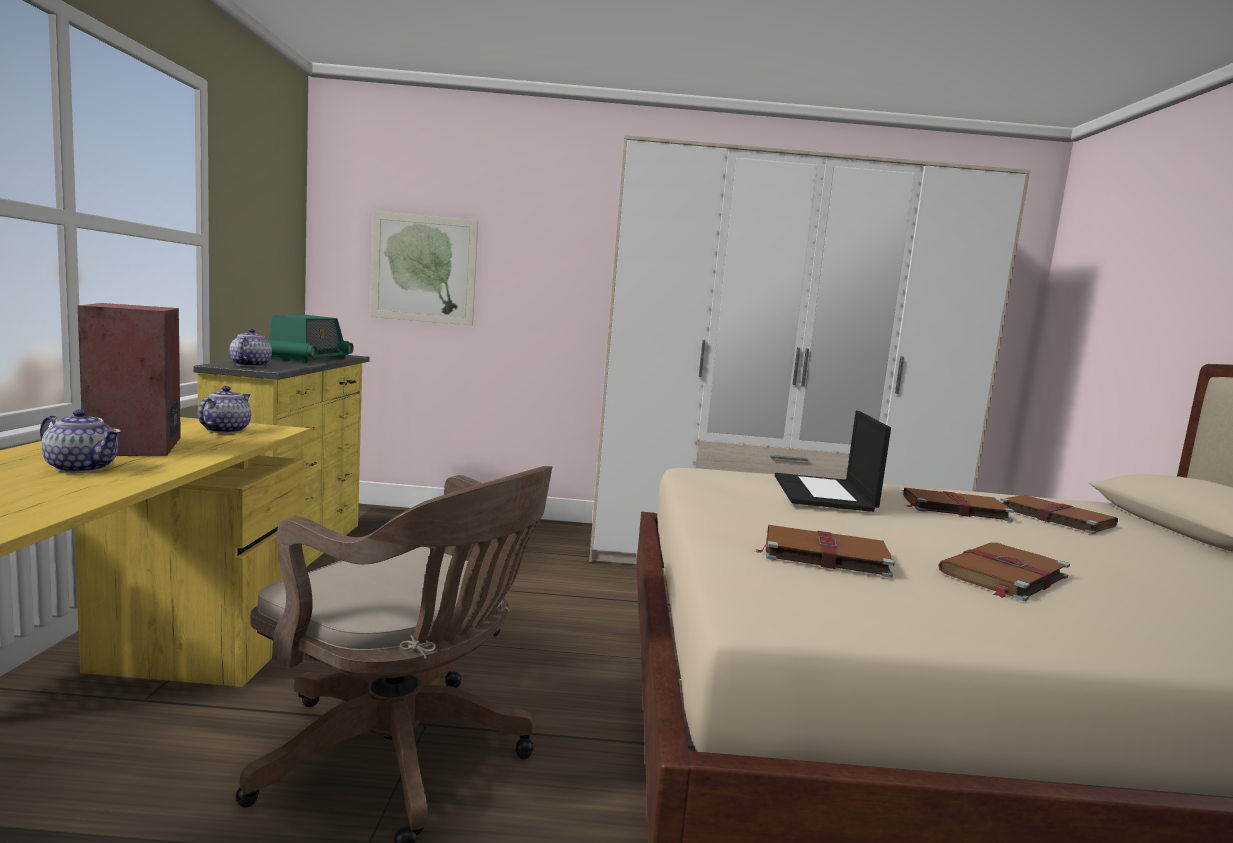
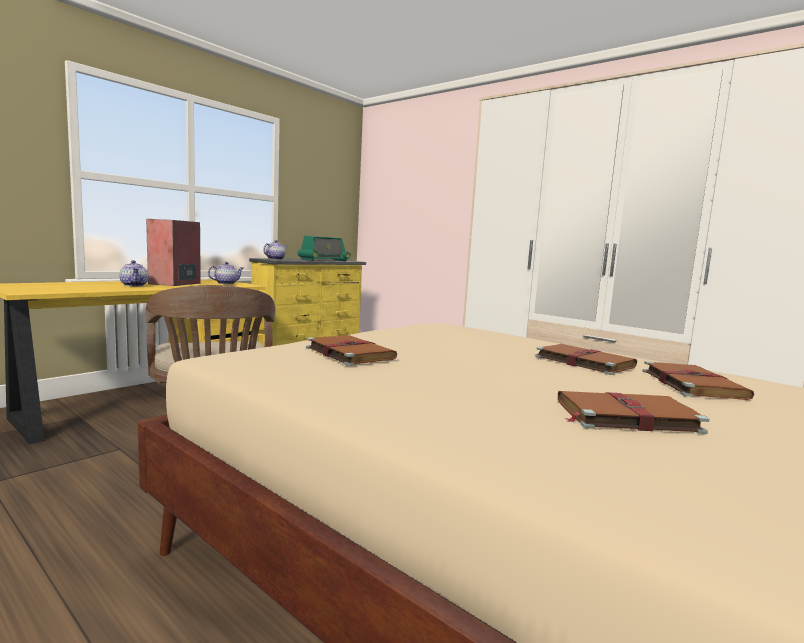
camera: 40 degrees right, 0 degrees up
(424, 269) = (409, 210): picture -> none
(824, 493) = (480, 338): laptop -> none
(1002, 575) = (443, 383): brown book -> brown book (624, 416)

